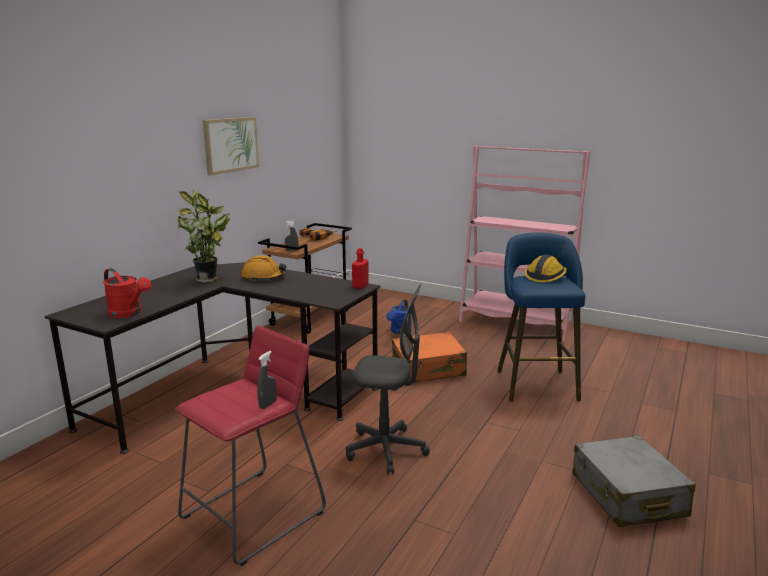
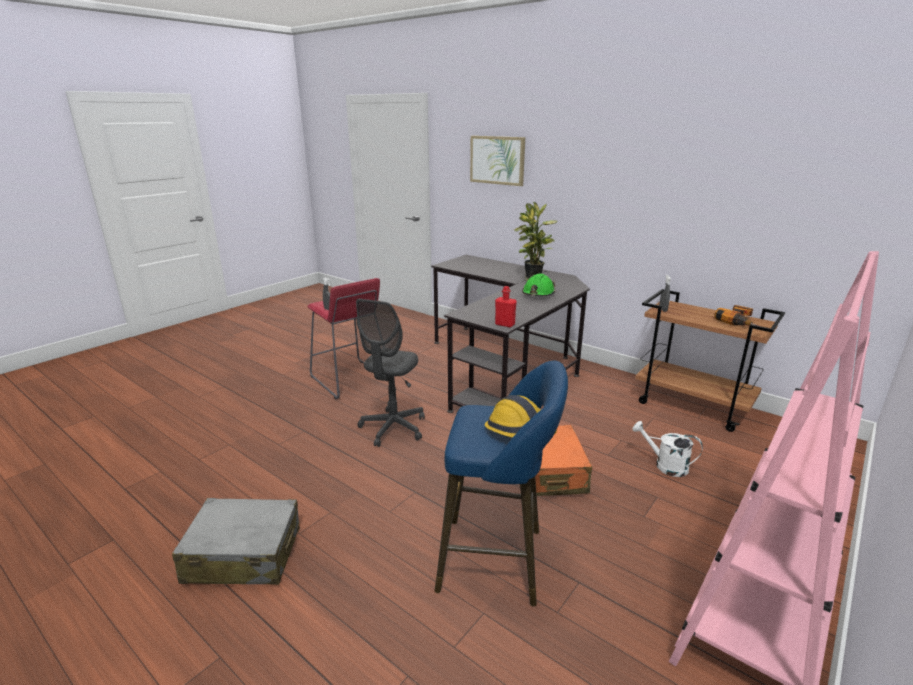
camera: 100 degrees right, 5 degrees up
(129, 313) = (461, 267): red watering can -> none
(230, 144) = (654, 178): picture -> picture (497, 160)
(263, 277) = (538, 294): orange hard hat -> green hard hat
(399, 332) = (665, 465): blue watering can -> white watering can

